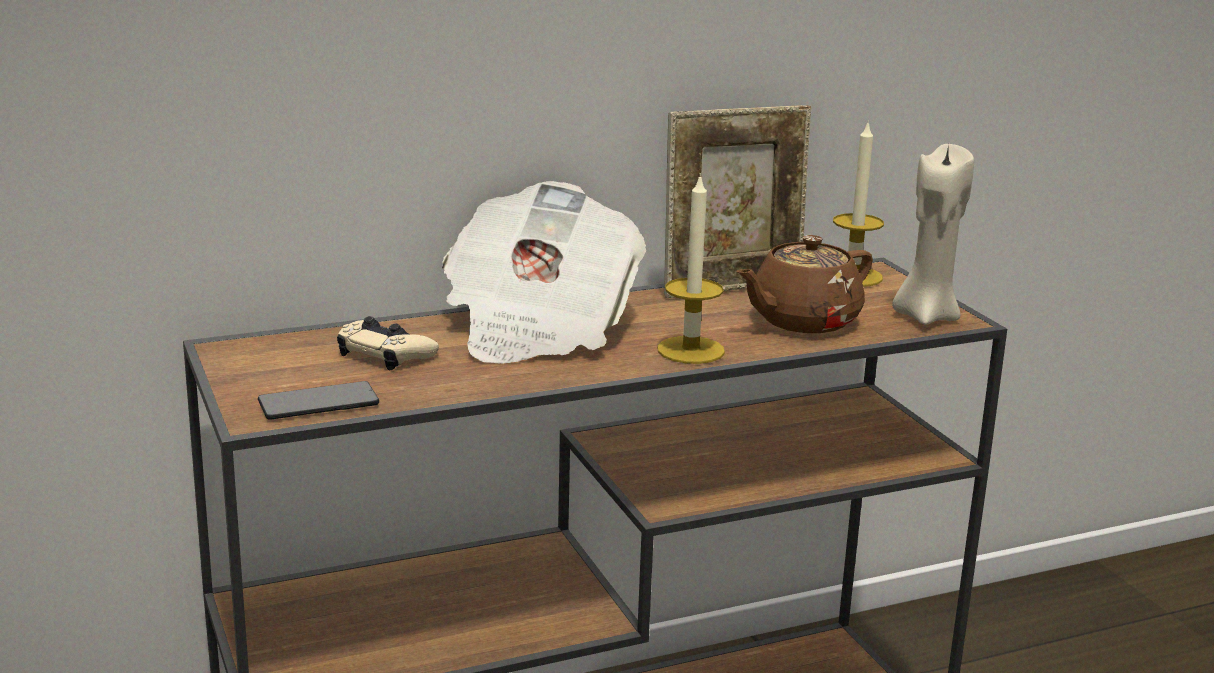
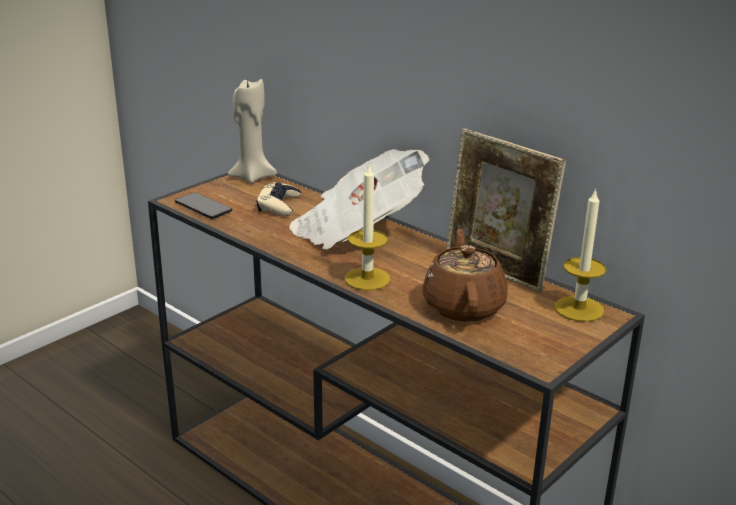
camera: 65 degrees right, 5 degrees up
(802, 321) = (463, 305): brown teapot -> brown teapot turned 60 degrees clockwise
(925, 316) = (530, 350): beige candle -> beige candle (252, 177)

